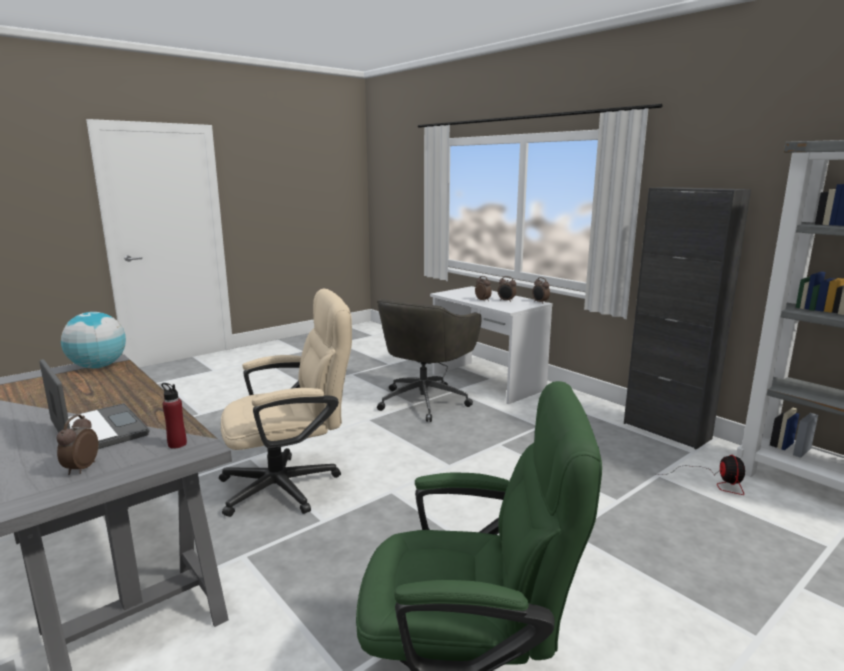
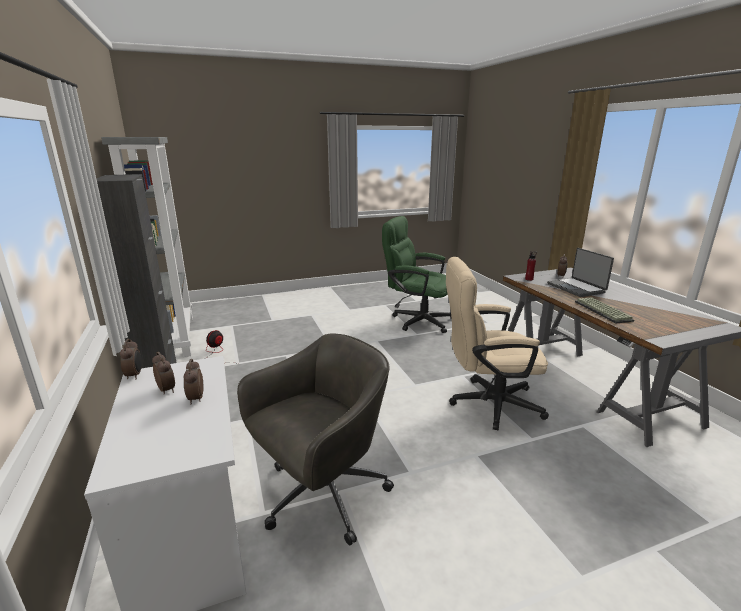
camera: 160 degrees left, 5 degrees up
(98, 366) = (659, 333): globe -> none
(122, 387) = (604, 311): none -> keyboard

